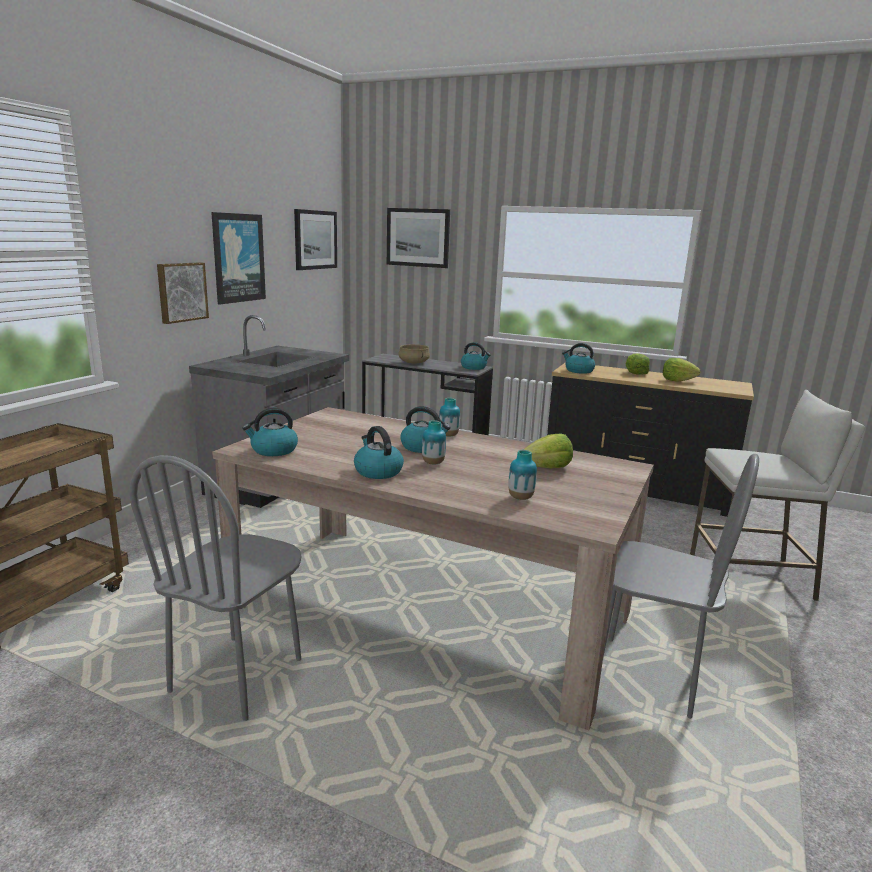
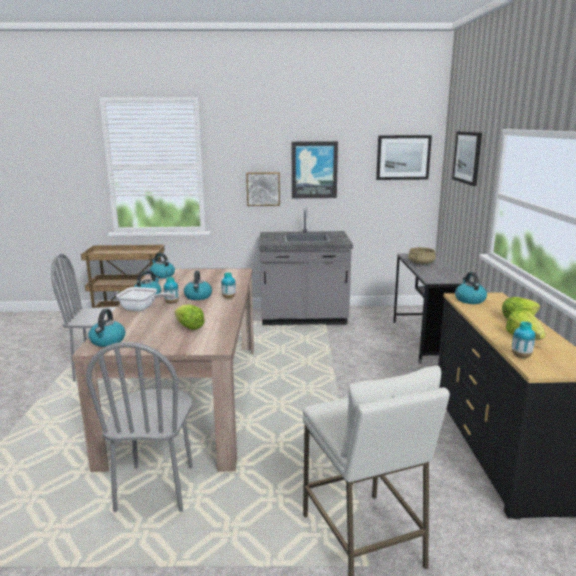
camera: 65 degrees right, 0 degrees up
(440, 482) = (142, 309): none -> frying pan
(474, 367) = (448, 278): kettle -> kettle (107, 341)
(520, 498) = (129, 327): vase -> vase (521, 356)

